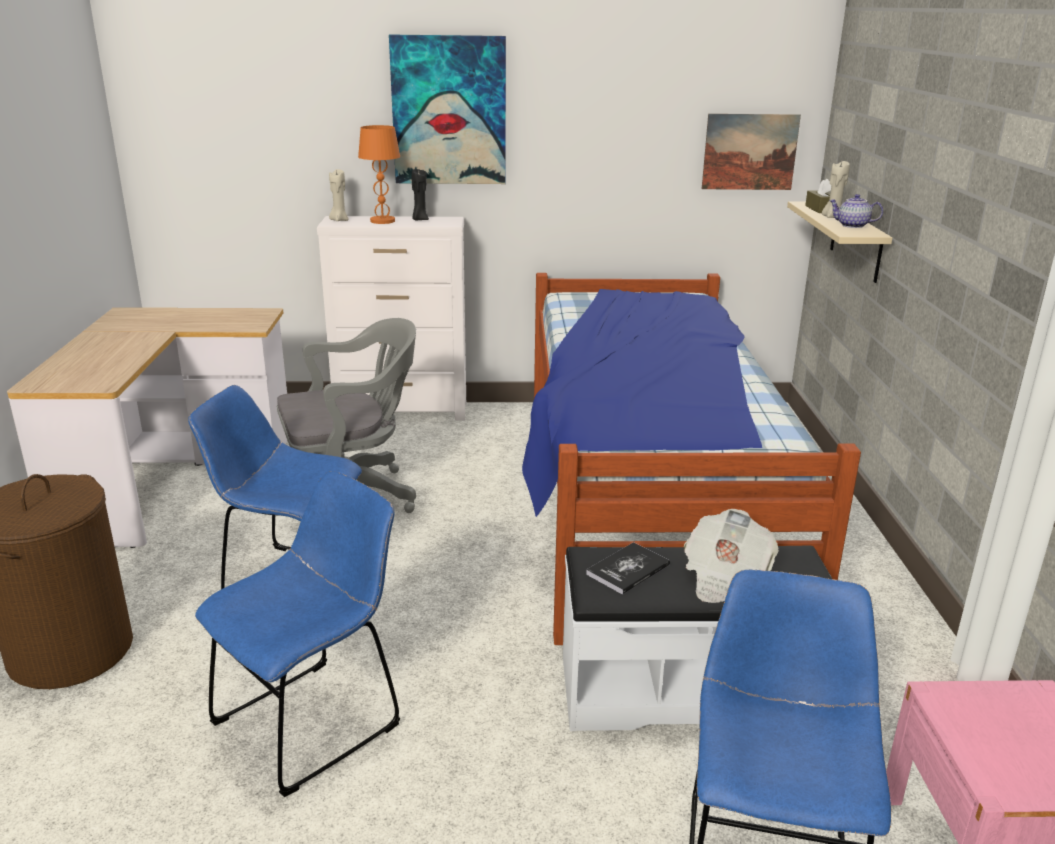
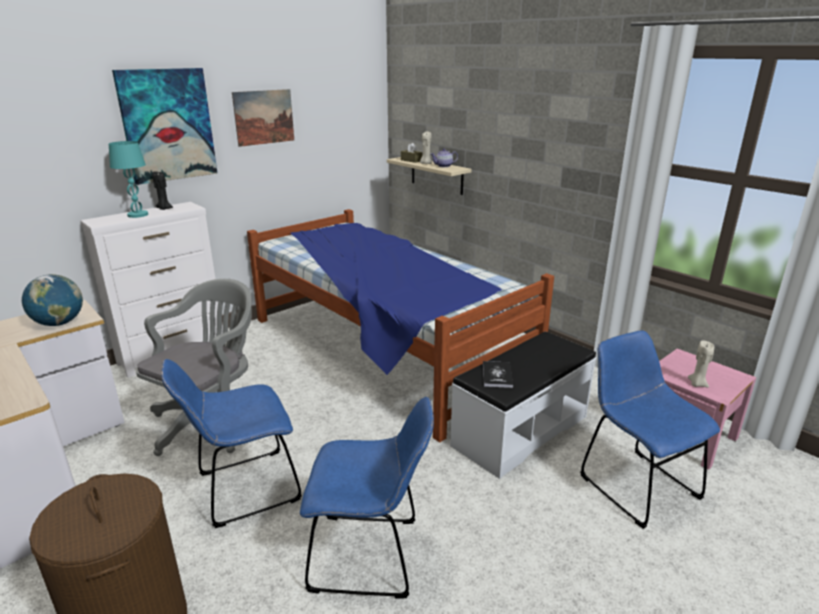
camera: 40 degrees left, 0 degrees up
(228, 324) = (59, 323): none -> globe
(315, 720) = (371, 555): blue chair -> blue chair turned 90 degrees clockwise
(339, 220) = (101, 221): beige candle -> beige candle (697, 384)
(382, 221) = (138, 215): orange table lamp -> turquoise table lamp
(725, 579) = (539, 360): newspaper -> none
(750, 152) = (353, 133): picture -> picture (264, 117)

